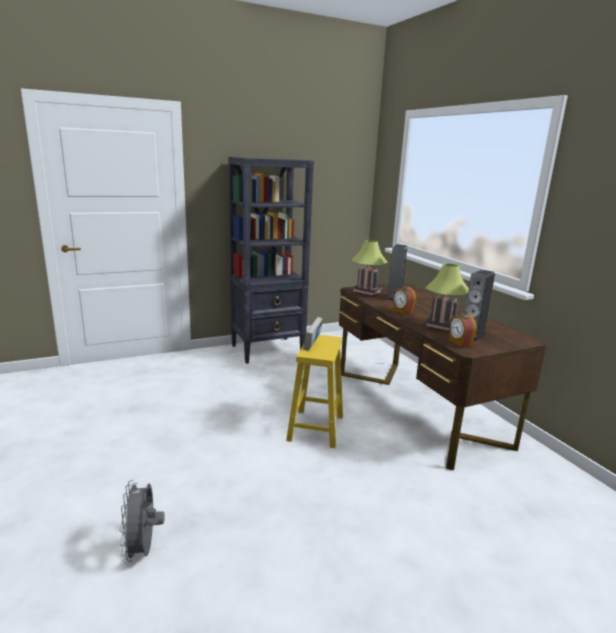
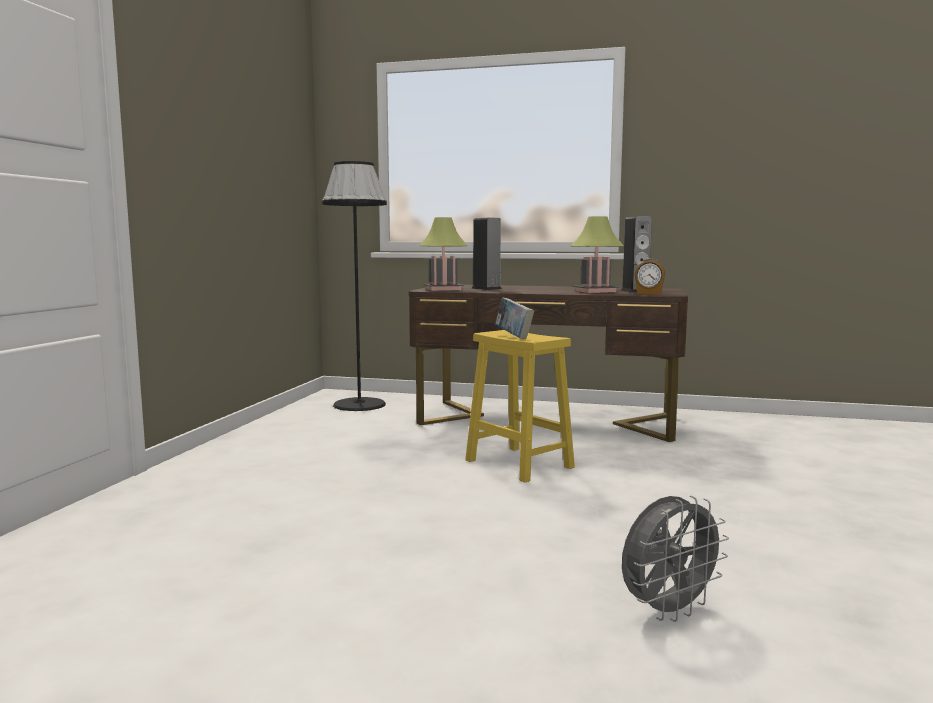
camera: 50 degrees left, 10 degrees down
(143, 550) = (668, 611): grey fan -> grey fan turned 60 degrees counterclockwise
(268, 350) = (272, 435): black bookcase -> none
(348, 346) = (359, 404): none -> black floor lamp
(402, 311) = (534, 291): alarm clock -> none

